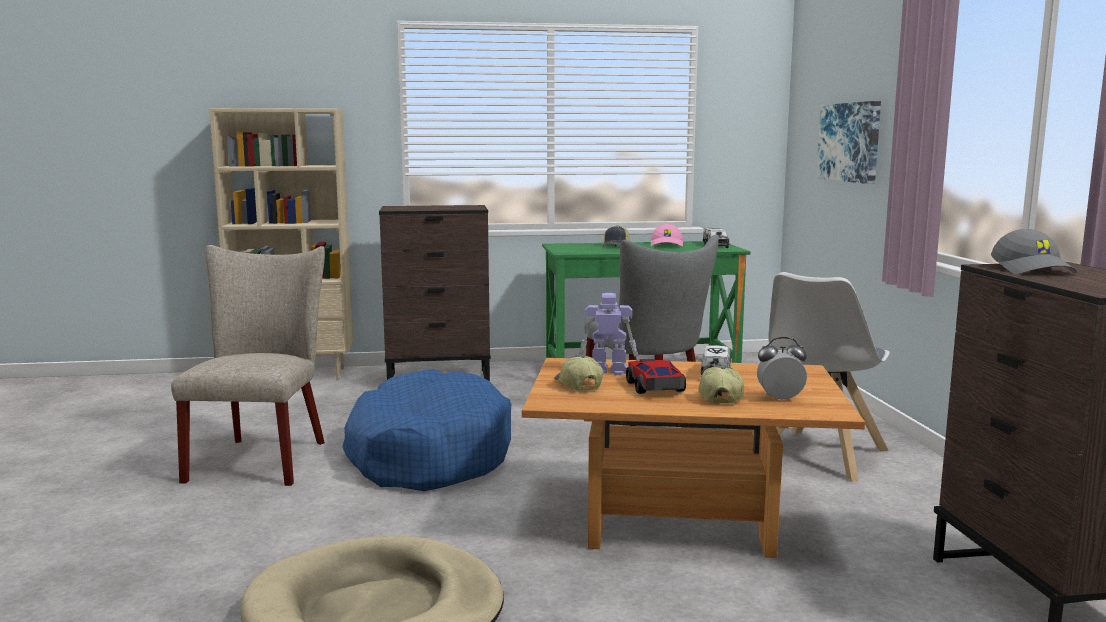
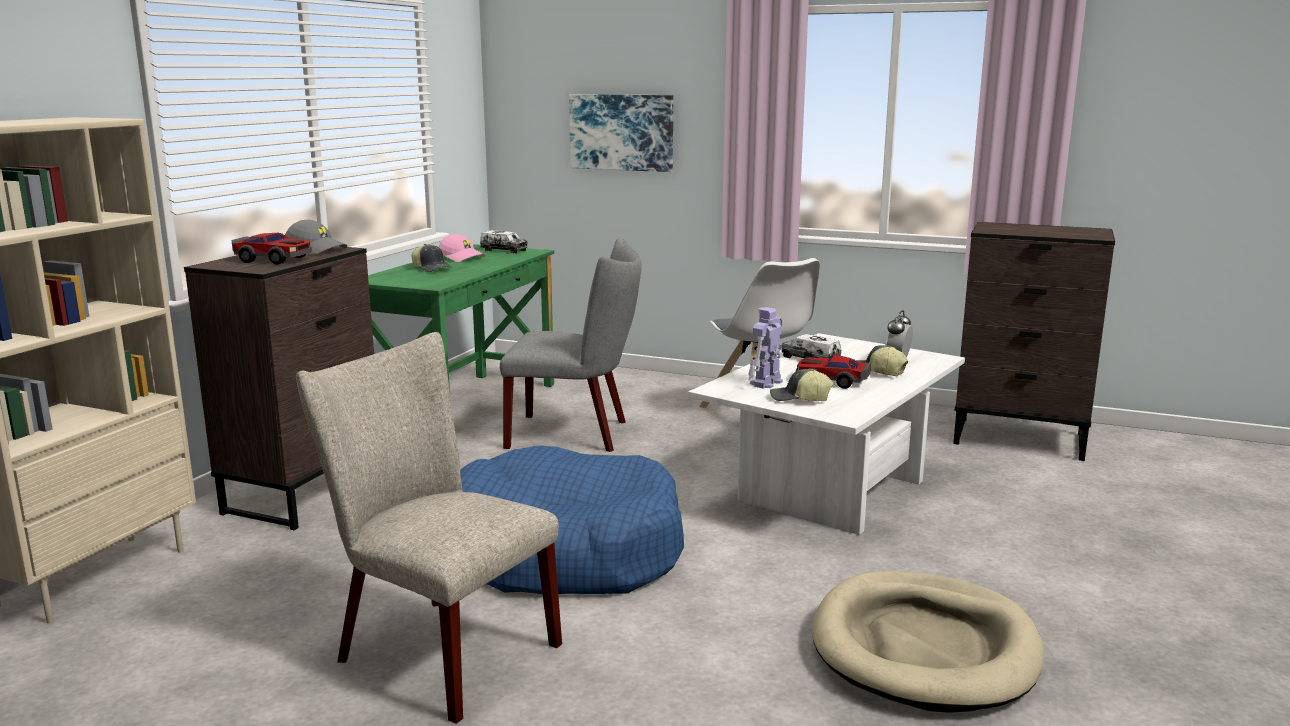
camera: 60 degrees left, 5 degrees up
(423, 208) = (273, 259): none -> toy car
(681, 516) = (827, 488): brown coffee table -> white coffee table
(1033, 270) = (1007, 230): grey cap -> grey cap (317, 249)

